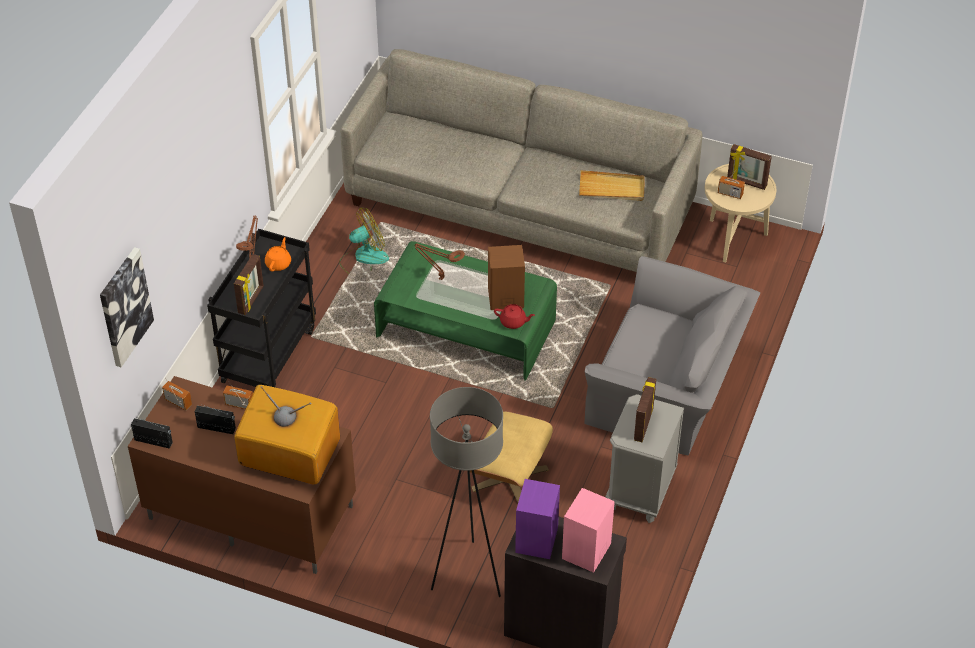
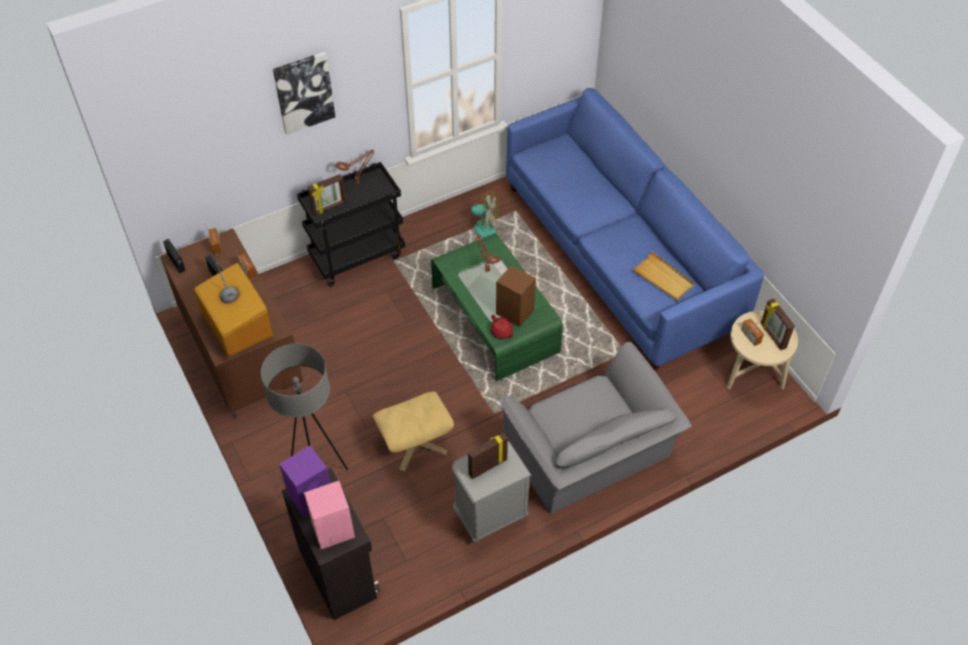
camera: 40 degrees right, 5 degrees up
(124, 306) = (181, 155): picture -> picture (304, 92)
(278, 263) = (371, 193): orange teapot -> none
(520, 206) = (620, 256): grey sofa -> blue sofa

